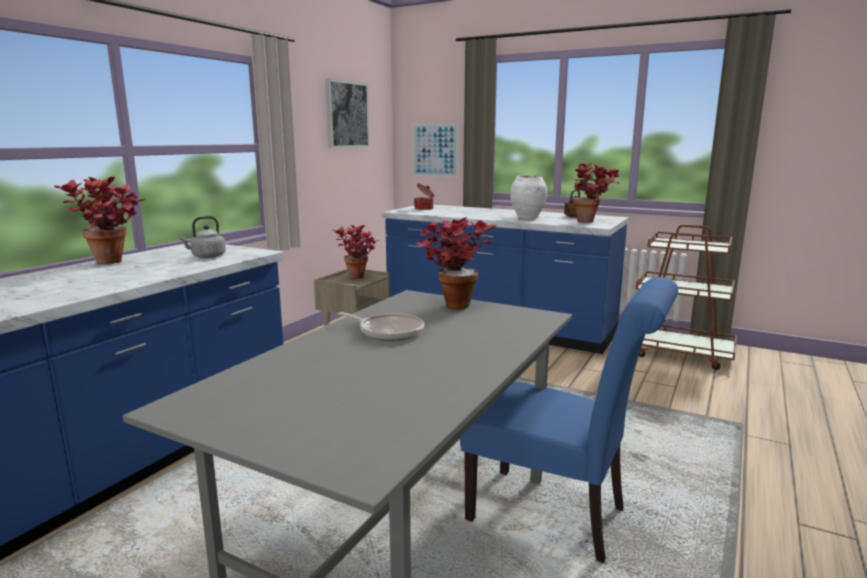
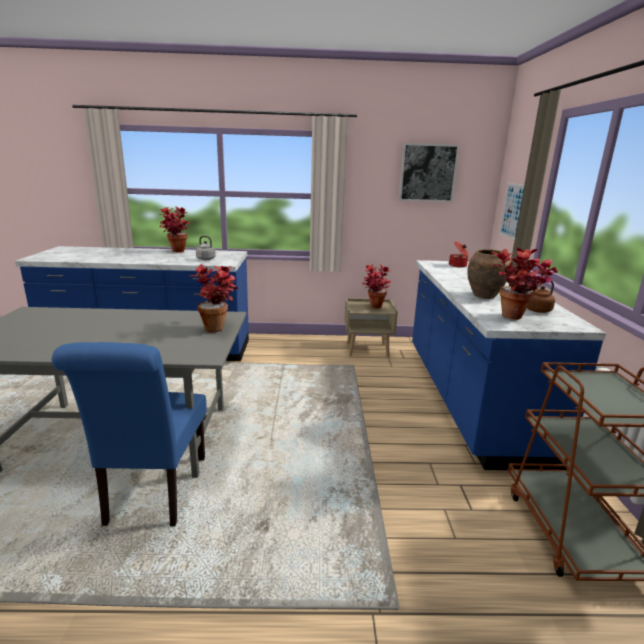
camera: 60 degrees right, 5 degrees up
(388, 331) = (145, 323): frying pan -> none
(527, 218) = (484, 296): white vase -> brown vase

